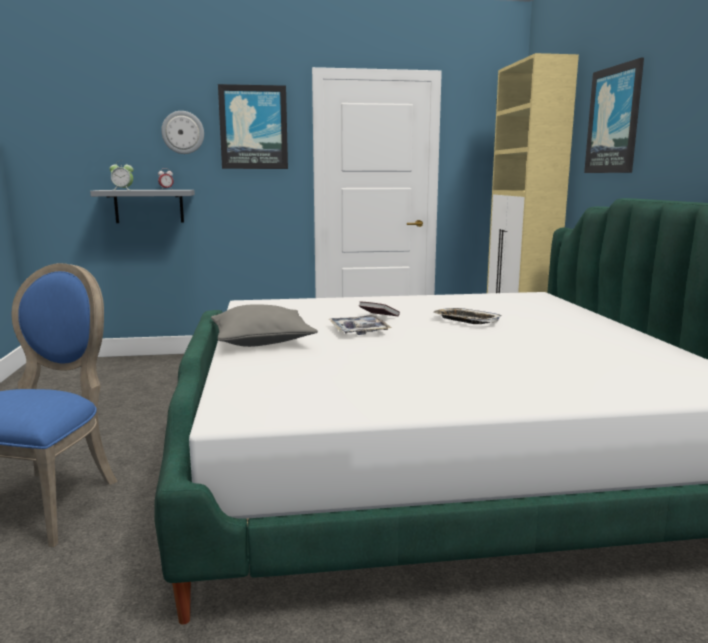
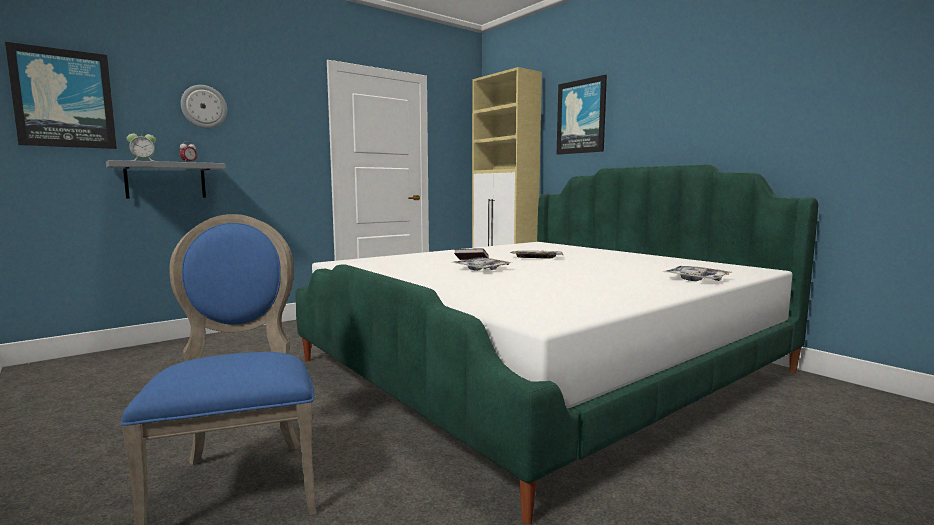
camera: 30 degrees left, 5 degrees down
(253, 127) = (276, 108): picture -> picture (64, 99)
(262, 341) = (425, 281): grey pillow -> none
(583, 389) = (696, 279): none -> tray

